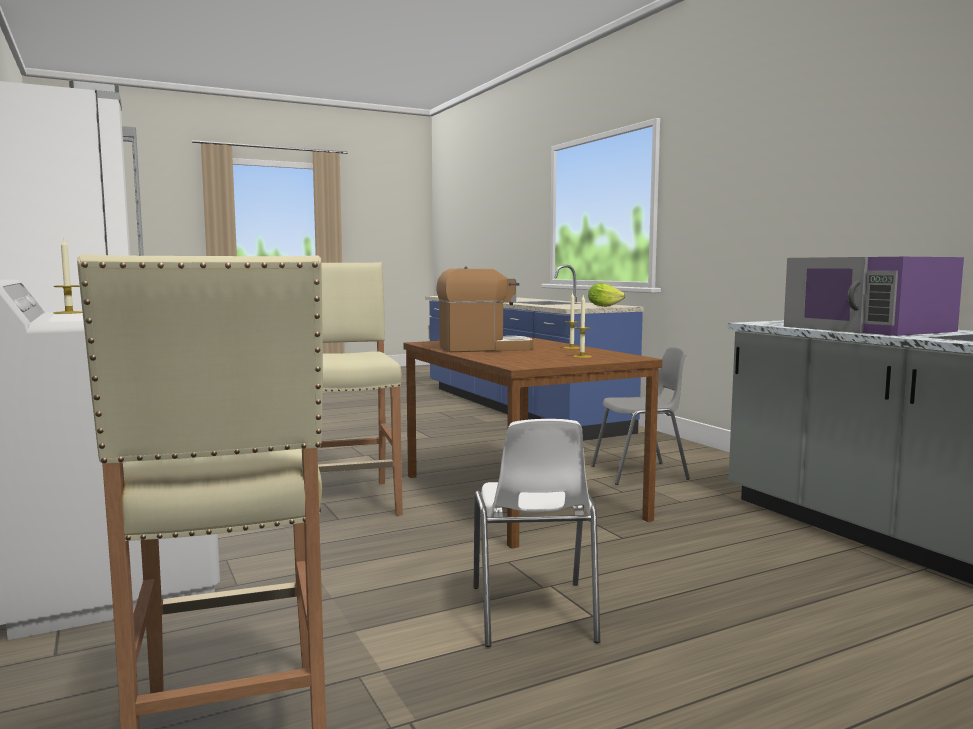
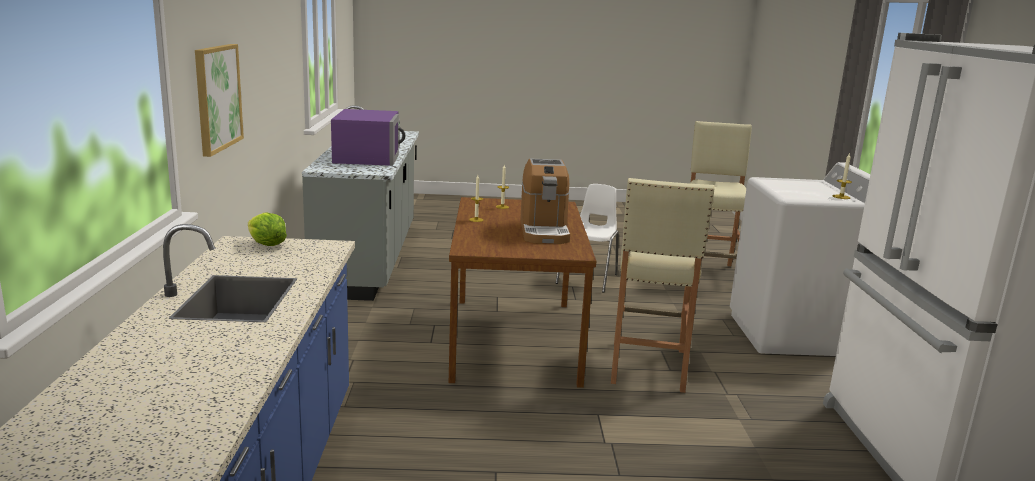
camera: 155 degrees left, 10 degrees up
(484, 348) = (544, 231): coffee machine -> coffee machine turned 105 degrees counterclockwise
(640, 473) = (381, 338): grey chair -> none
(717, 215) = (217, 97): none -> picture

